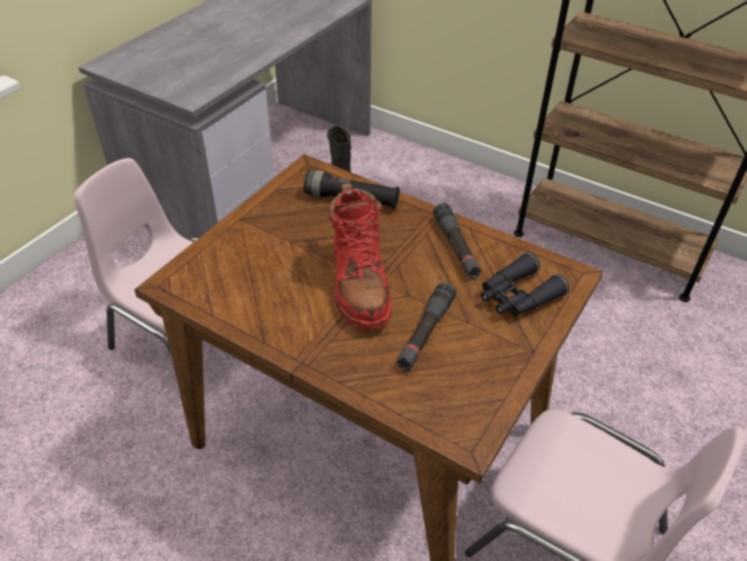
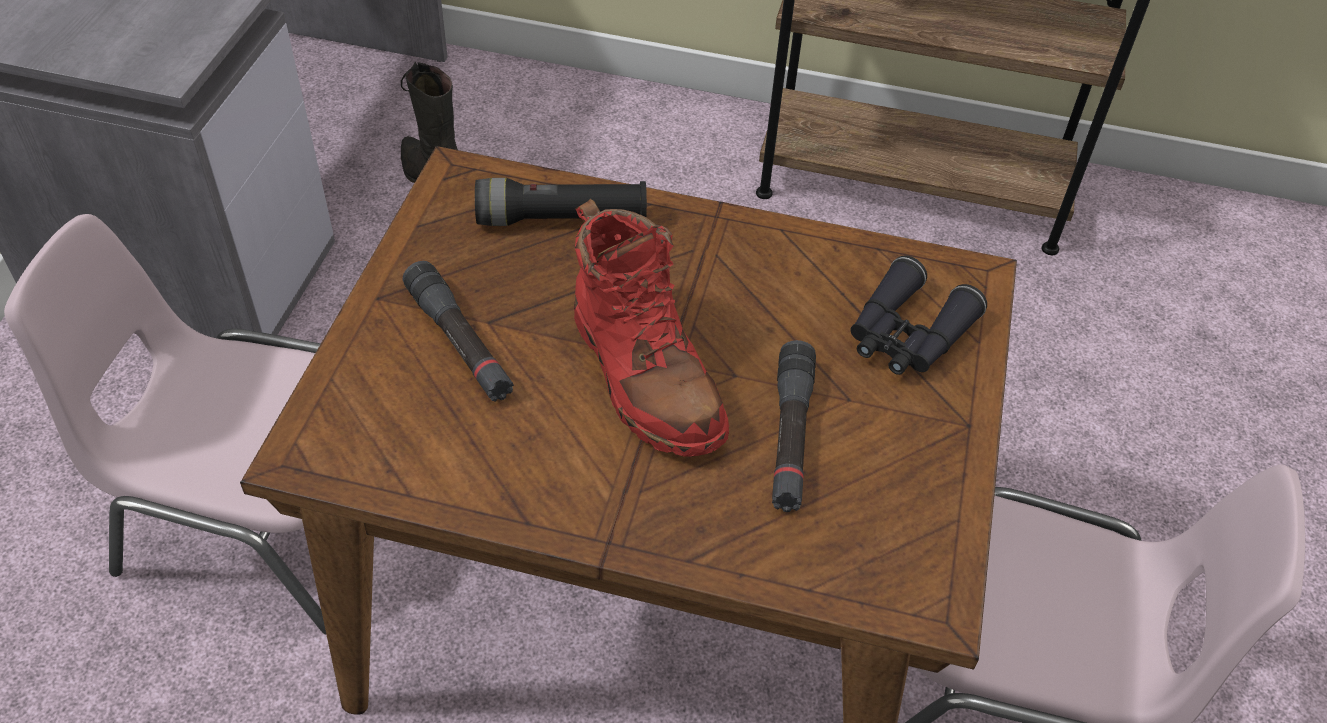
camera: 20 degrees left, 5 degrees up
(456, 247) = (774, 269): black flashlight -> black flashlight (459, 342)

